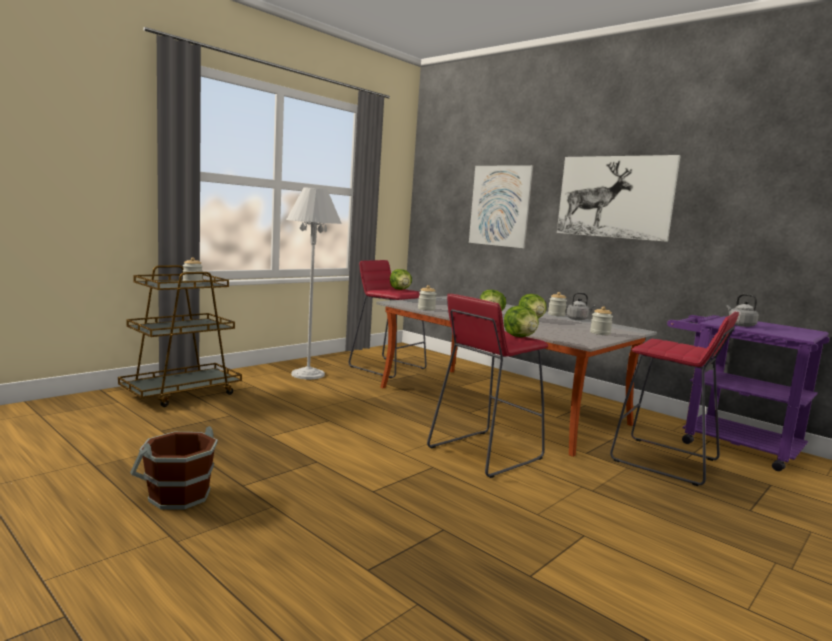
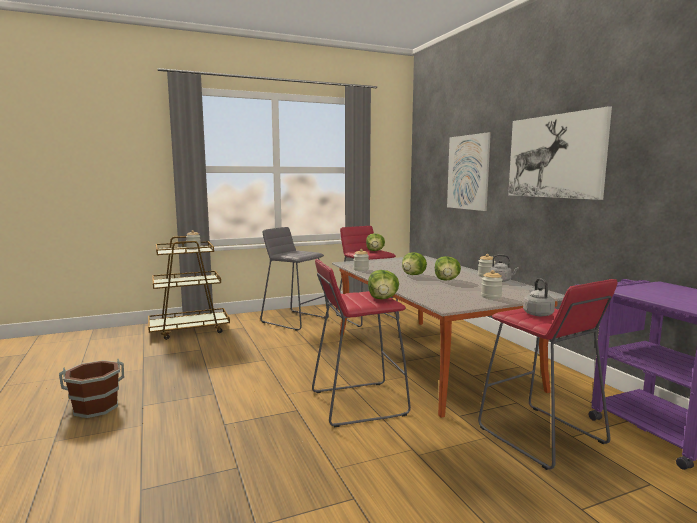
camera: 25 degrees right, 0 degrees up
(308, 374) = (295, 320): white floor lamp -> grey stool
(740, 325) = (648, 293): grey kettle -> grey kettle (537, 313)

